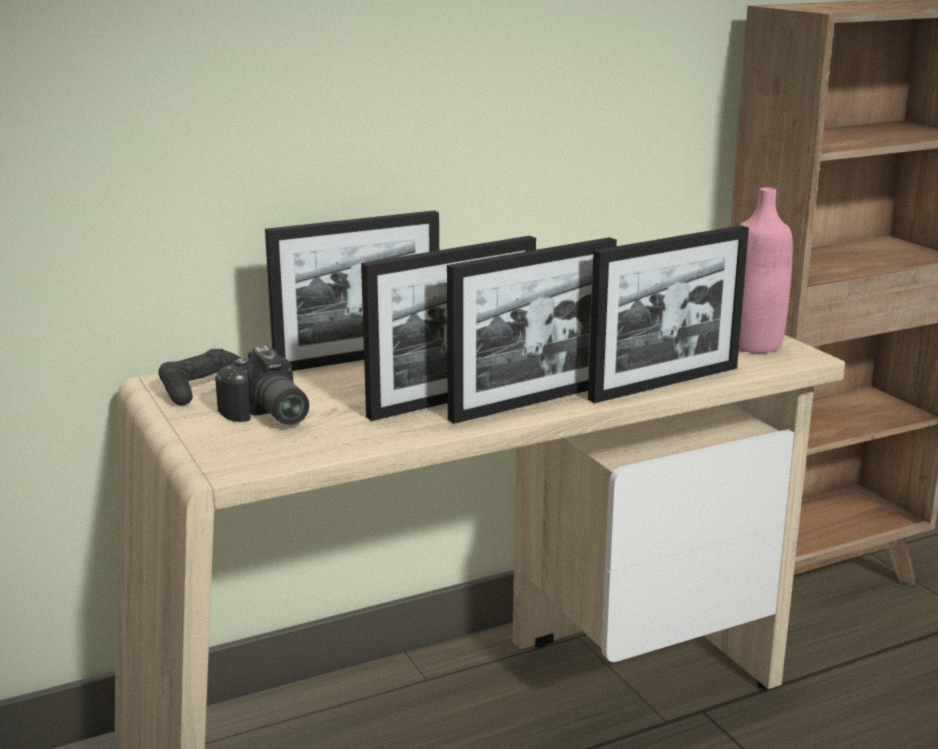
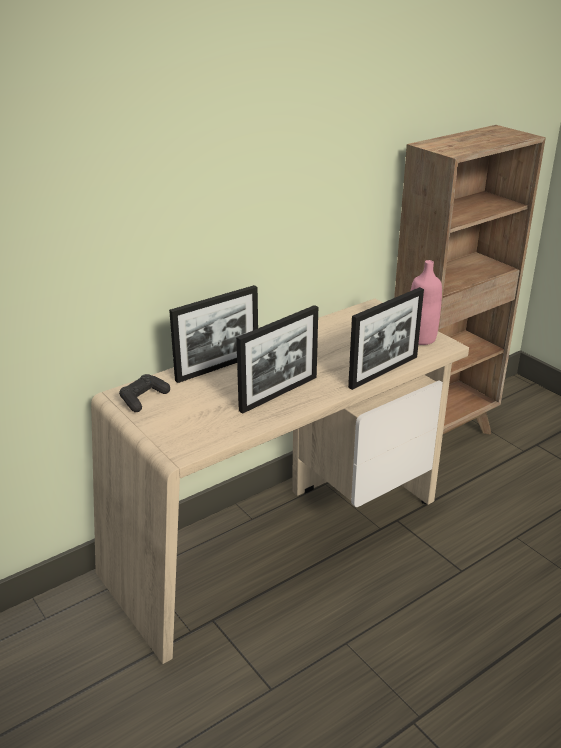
camera: 10 degrees left, 10 degrees up
(266, 416) = (186, 415): camera -> none
(531, 402) = (320, 391): picture frame -> none

